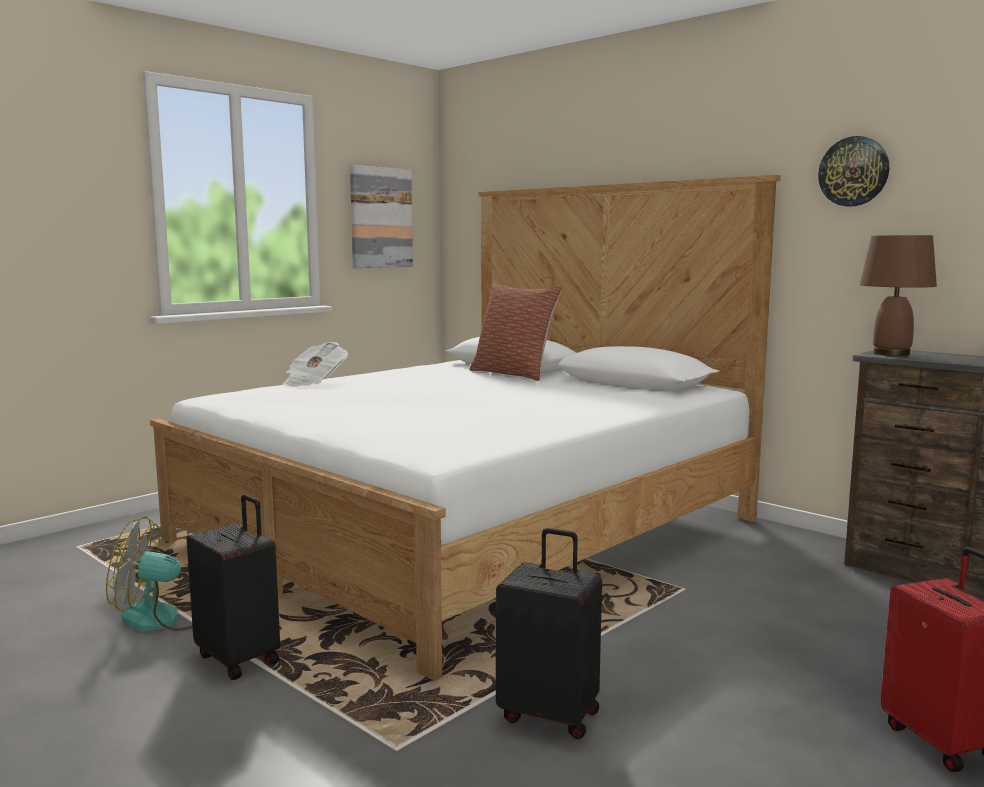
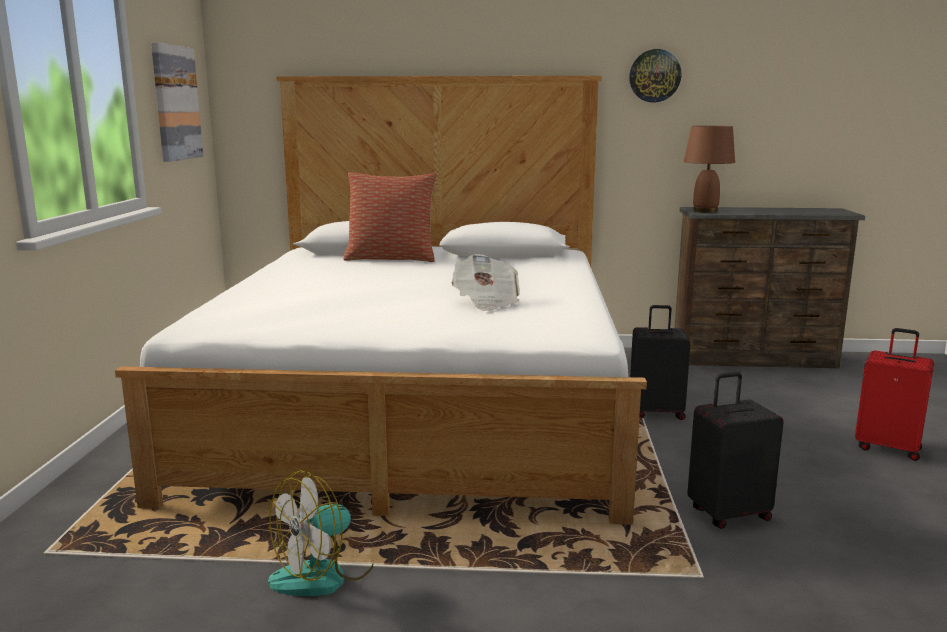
camera: 40 degrees left, 5 degrees up
(240, 658) = (467, 573): black suitcase -> black suitcase (656, 412)
(314, 382) = (261, 294): newspaper -> newspaper (486, 302)

